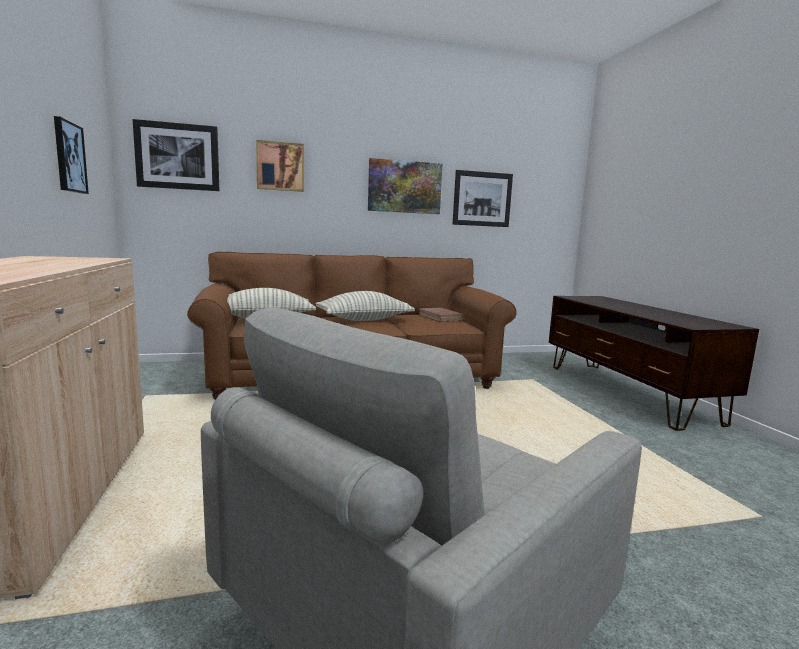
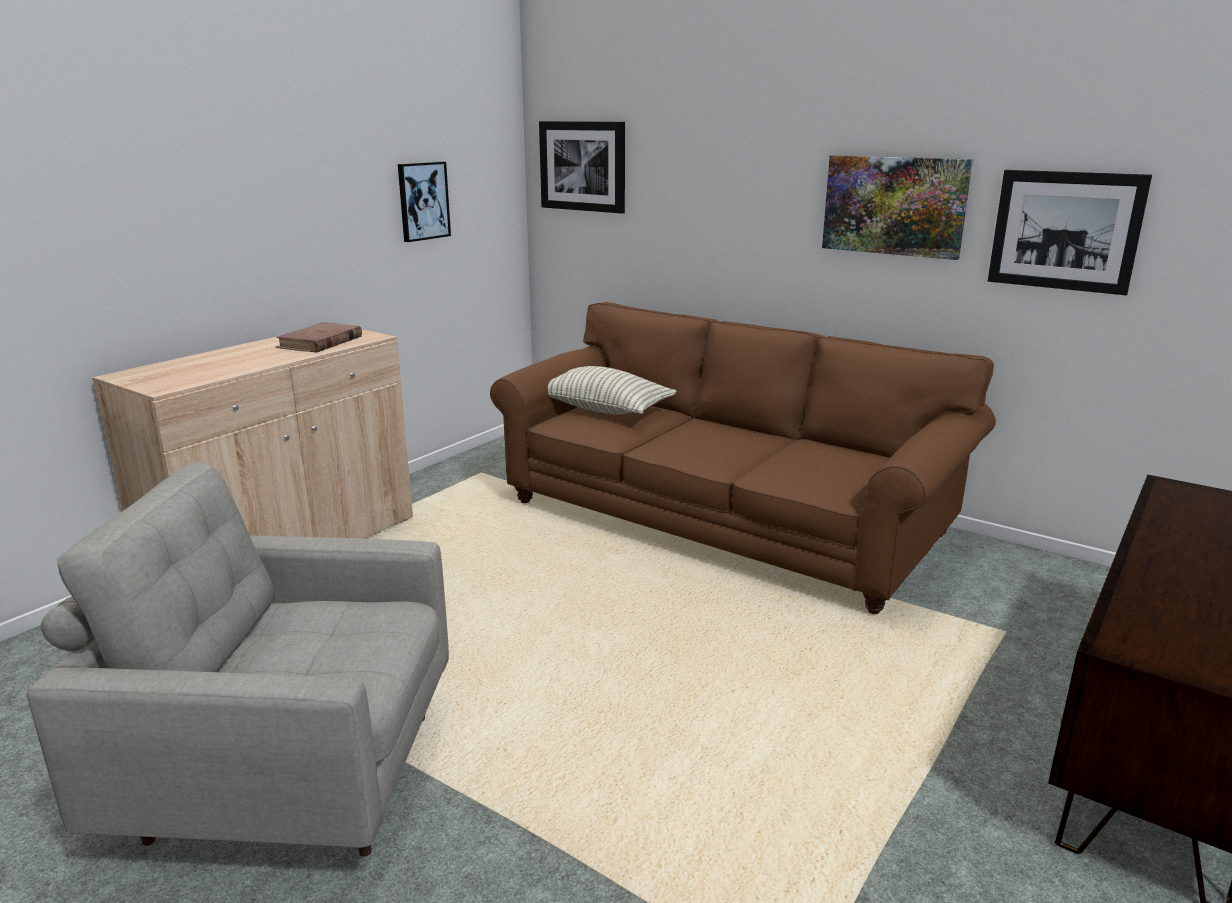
camera: 50 degrees right, 10 degrees up
(280, 166) = (699, 175): picture -> none
(364, 320) = (729, 439): pillow -> none
(440, 317) = (847, 464): brown book -> brown book (320, 342)

